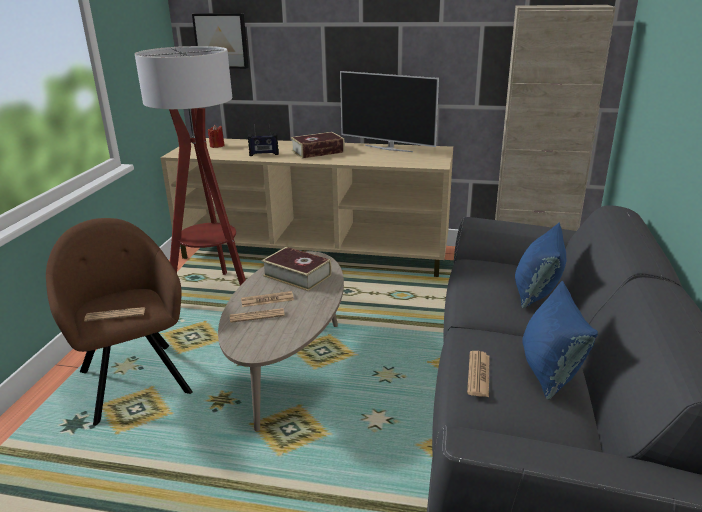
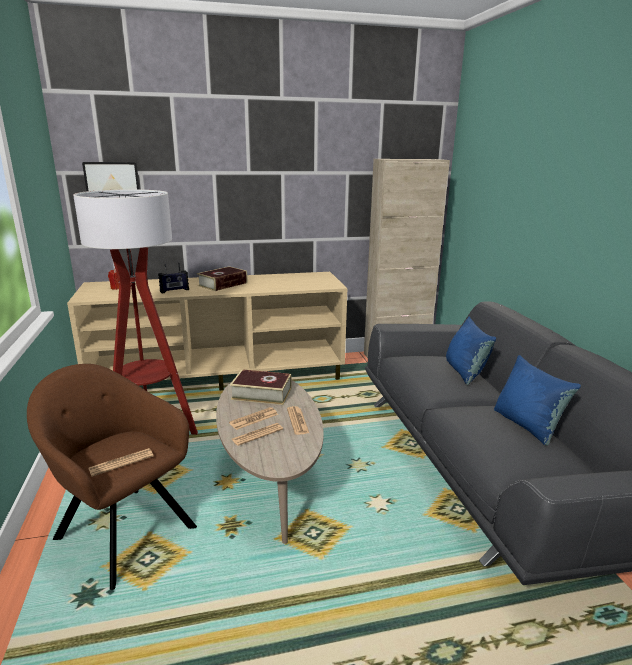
camera: 25 degrees left, 5 degrees down
(388, 148) = (281, 277): television -> none
(478, 374) = (489, 438): newspaper -> newspaper (297, 421)

